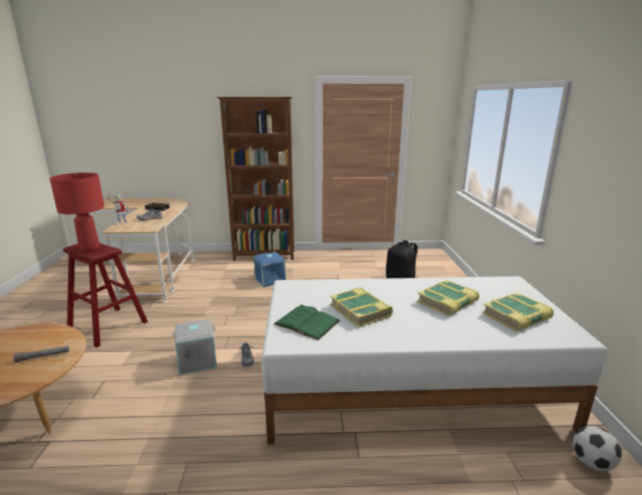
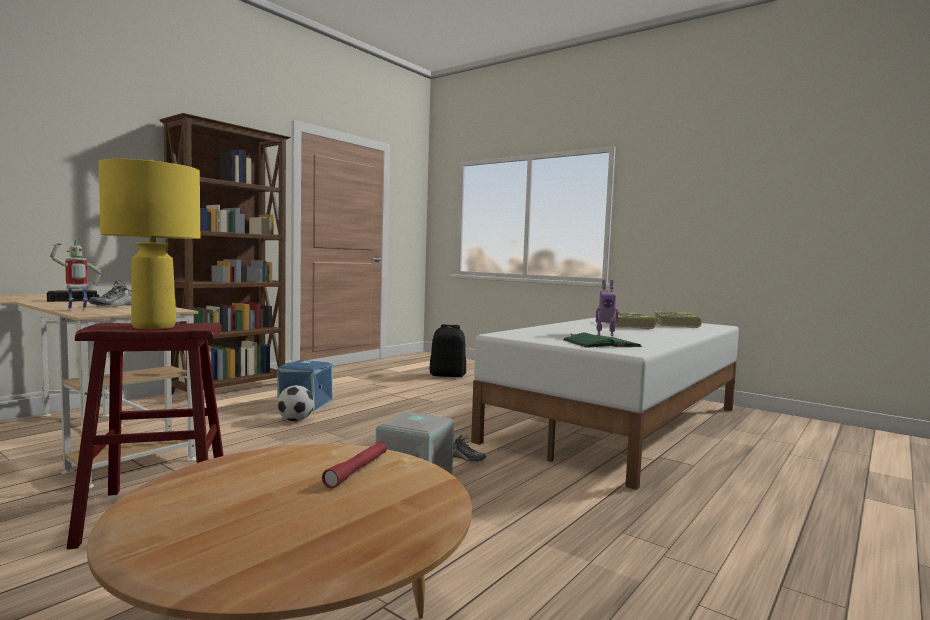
camera: 50 degrees left, 15 degrees down
(43, 356) = (357, 470): grey flashlight -> red flashlight
(90, 249) = (154, 326): red table lamp -> yellow table lamp
(360, 311) = (605, 335): book -> toy robot
(591, 463) = (760, 418): football -> football (295, 420)

